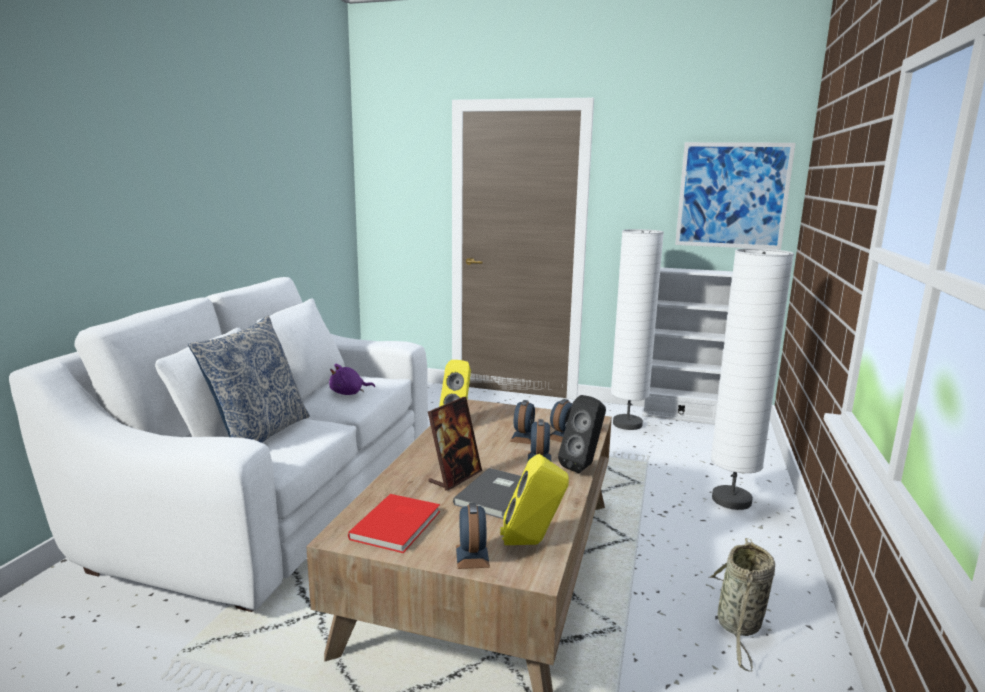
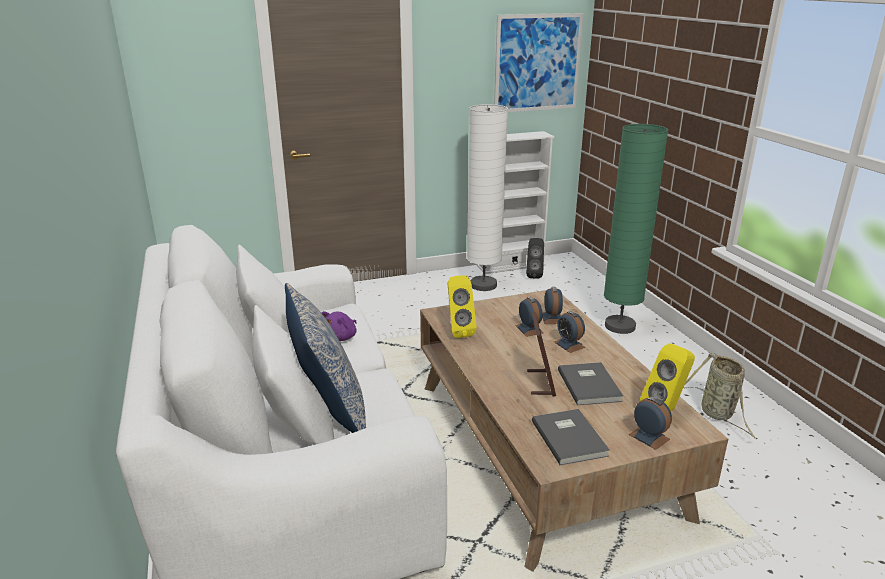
camera: 35 degrees left, 10 degrees up
(398, 525) = (570, 437): red book -> grey book
(583, 466) = (603, 339): black speaker -> black speaker (534, 275)
(731, 500) = (620, 326): white floor lamp -> green floor lamp

